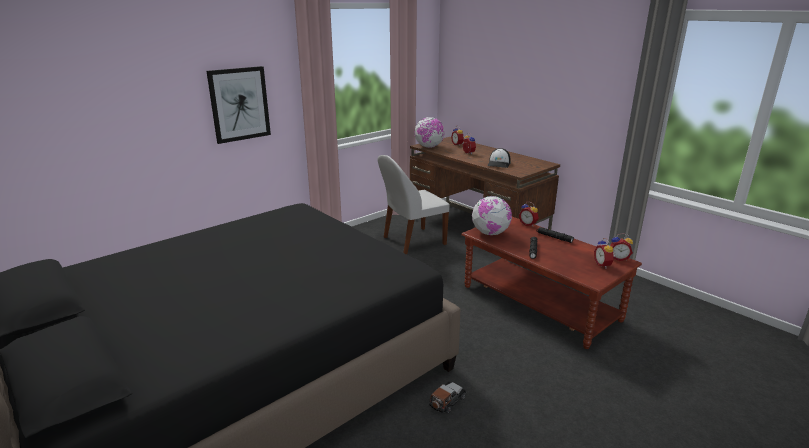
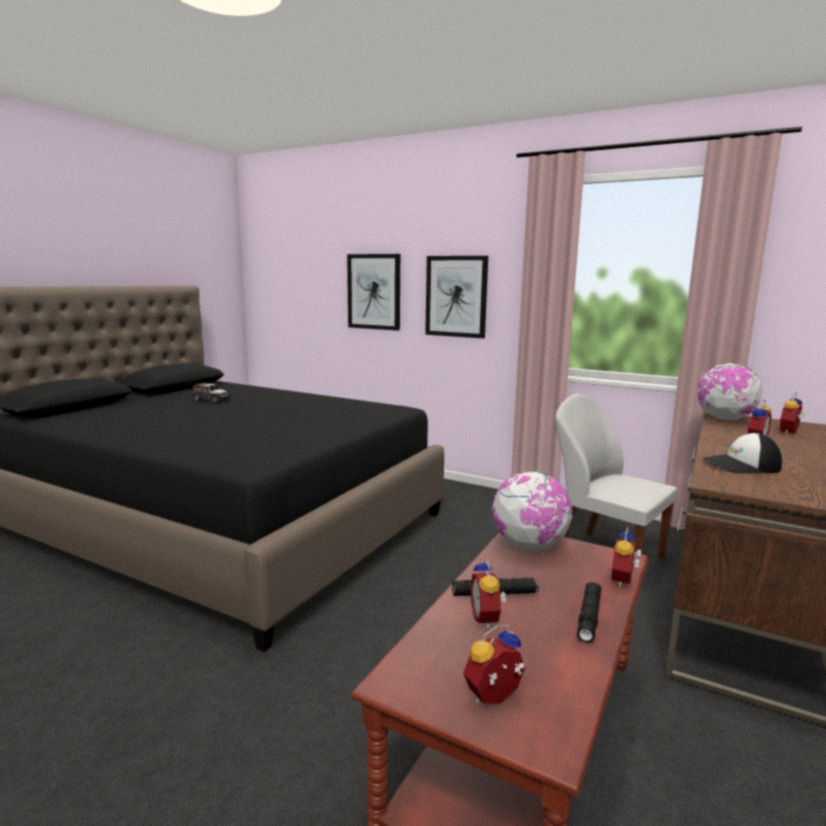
camera: 70 degrees right, 10 degrees down
(148, 113) = (374, 292): none -> picture
(447, 401) = (189, 657): toy car -> toy car (211, 400)
(618, 258) = (561, 730): alarm clock -> alarm clock (487, 618)

